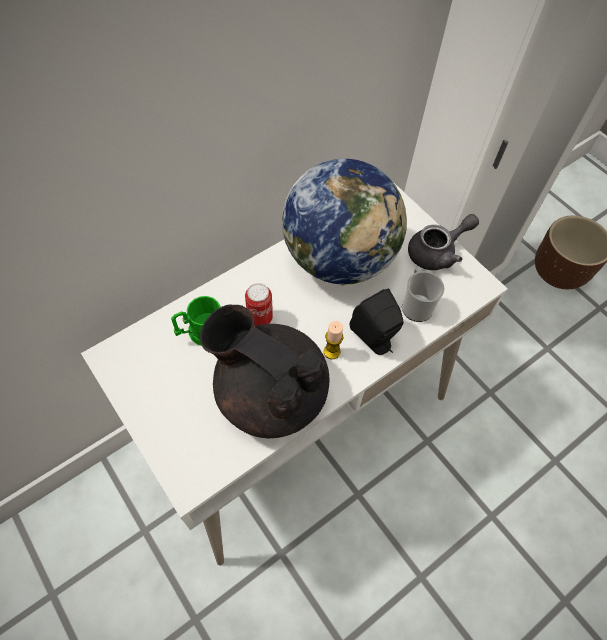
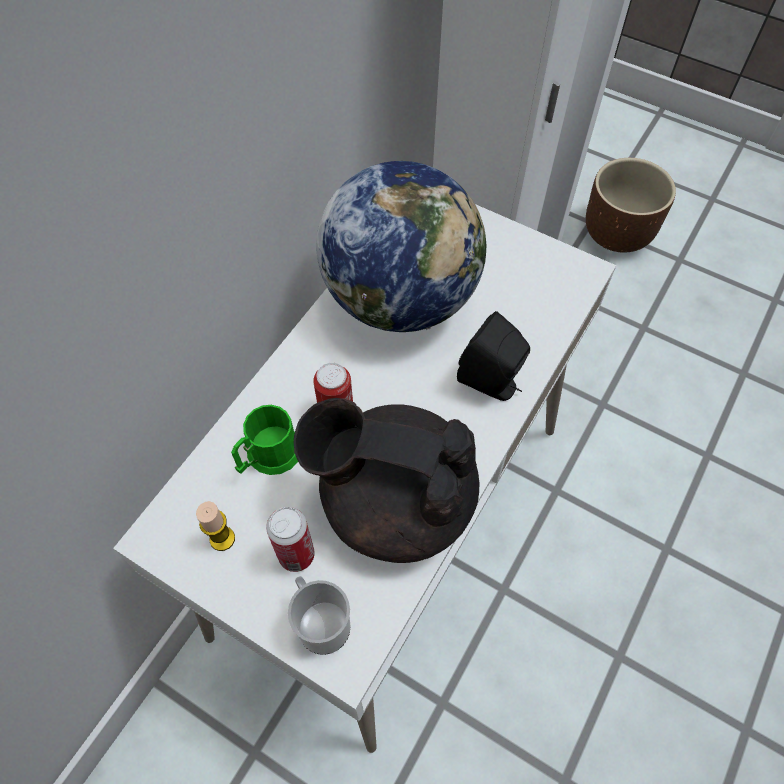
camera: 20 degrees left, 0 degrees up
(189, 403) = (296, 555): none -> can
(332, 351) = (447, 418): candle -> candle (222, 539)
(416, 305) = (520, 323): mug -> mug (321, 622)
(437, 252) = (515, 250): grey teapot -> none

